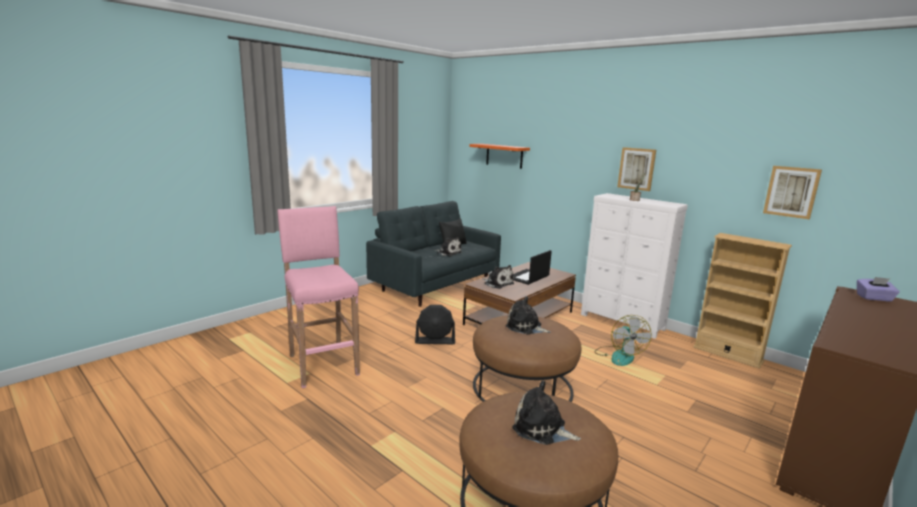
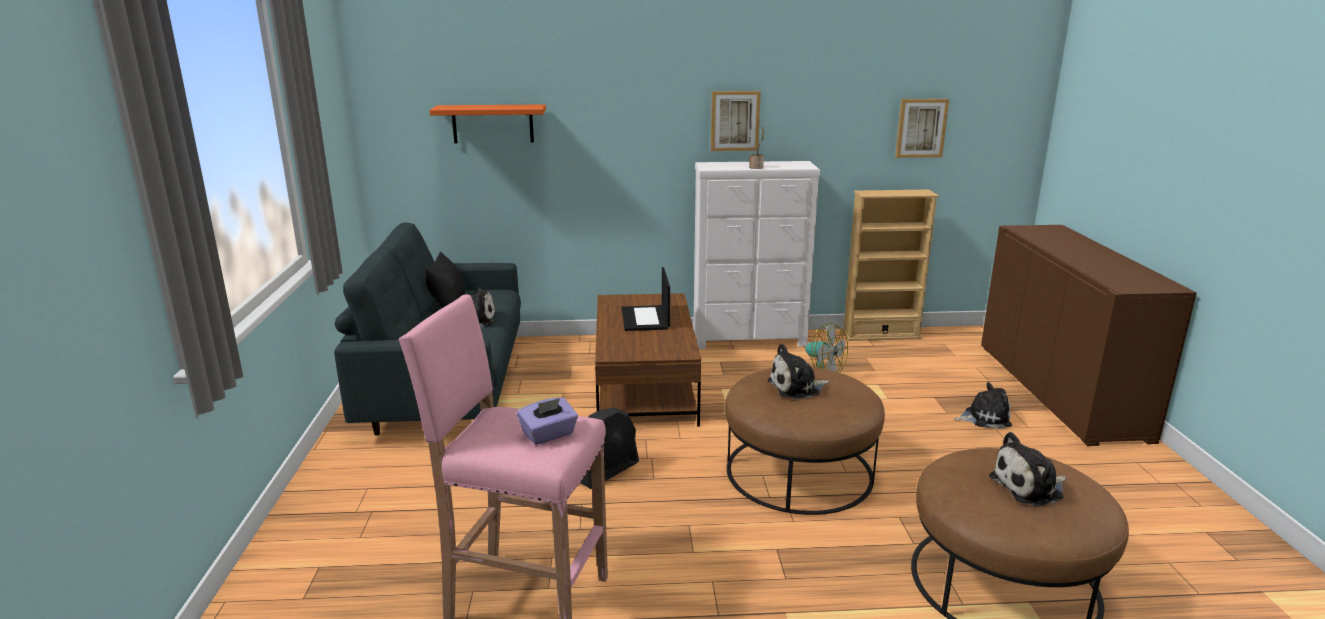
camera: 45 degrees left, 5 degrees up
(497, 283) = (632, 343): plush toy -> plush toy (984, 418)
(874, 298) = (1041, 230): purple tissue box -> purple tissue box (549, 435)

